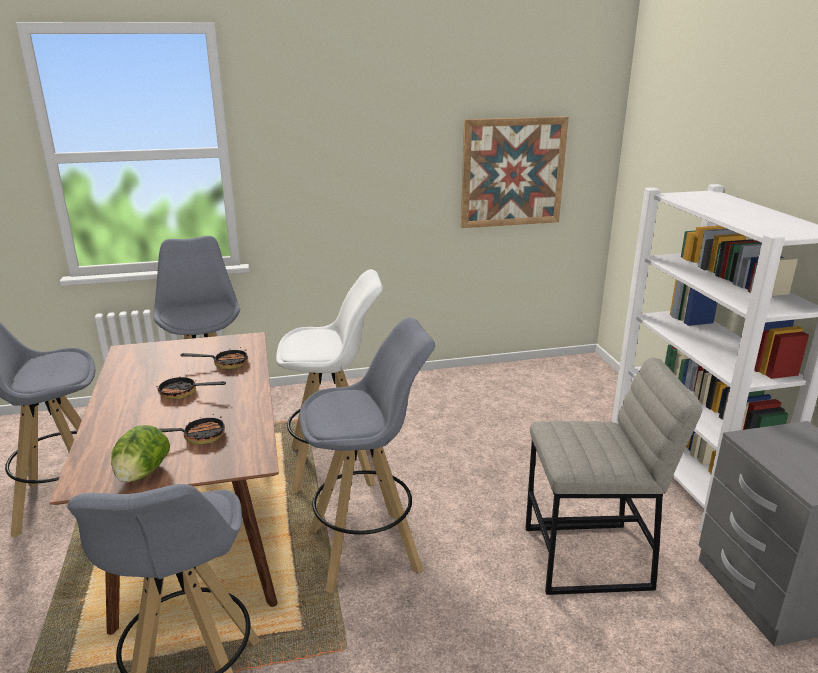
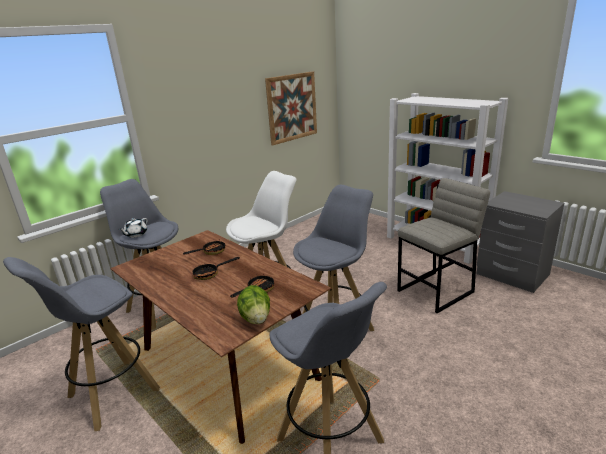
camera: 30 degrees left, 0 degrees up
(180, 312) = (136, 234): none -> white teapot

